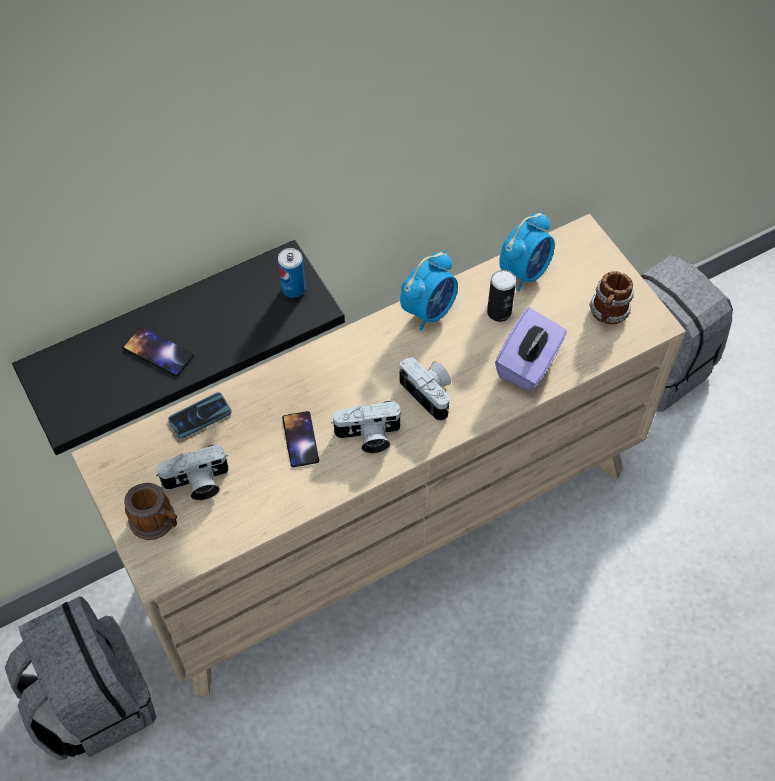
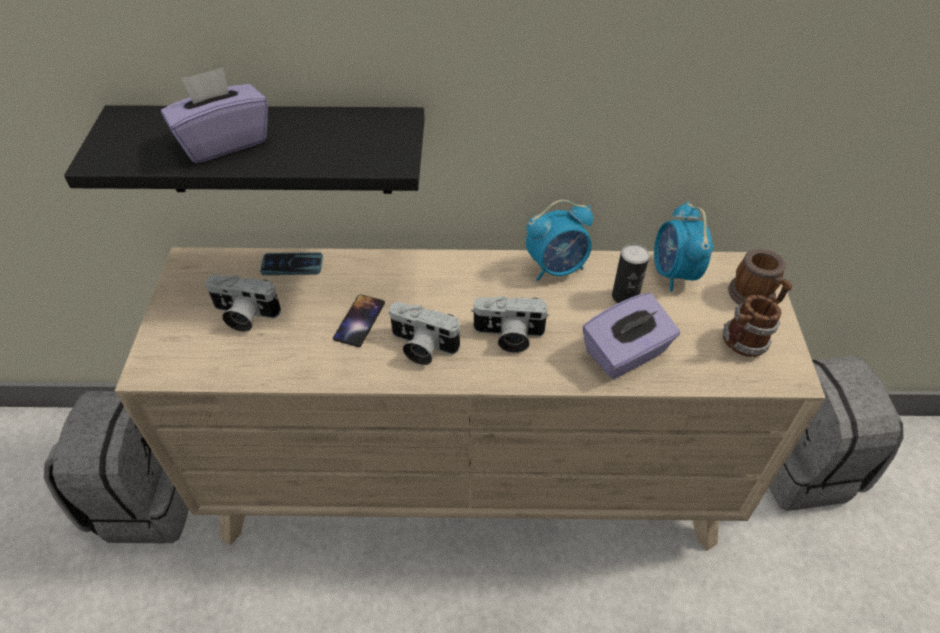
camera: 30 degrees right, 10 degrees down
(157, 521) = (185, 329): mug -> mug (755, 297)
(158, 351) = (224, 141): phone -> purple tissue box
(293, 289) = (387, 141): can -> none
(430, 393) = (508, 336): camera -> camera turned 105 degrees clockwise
(525, 271) = (674, 273): alarm clock -> alarm clock turned 105 degrees clockwise

